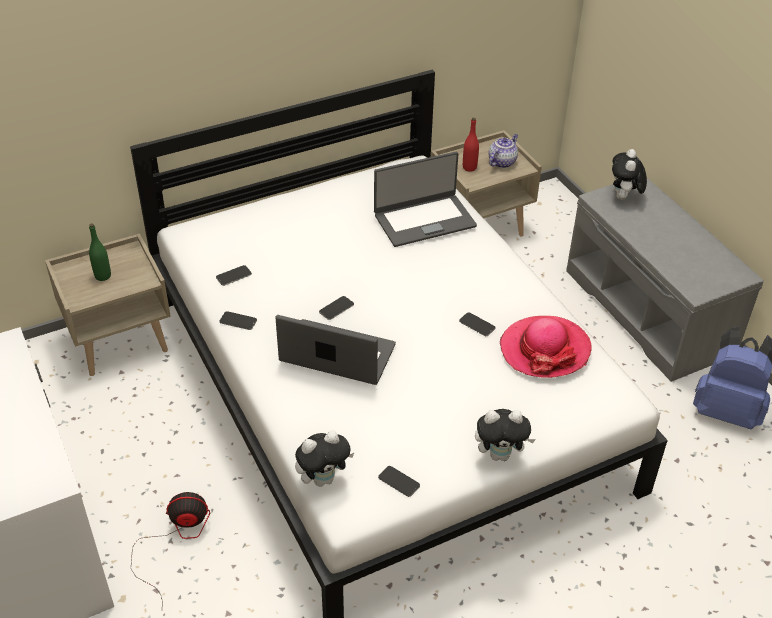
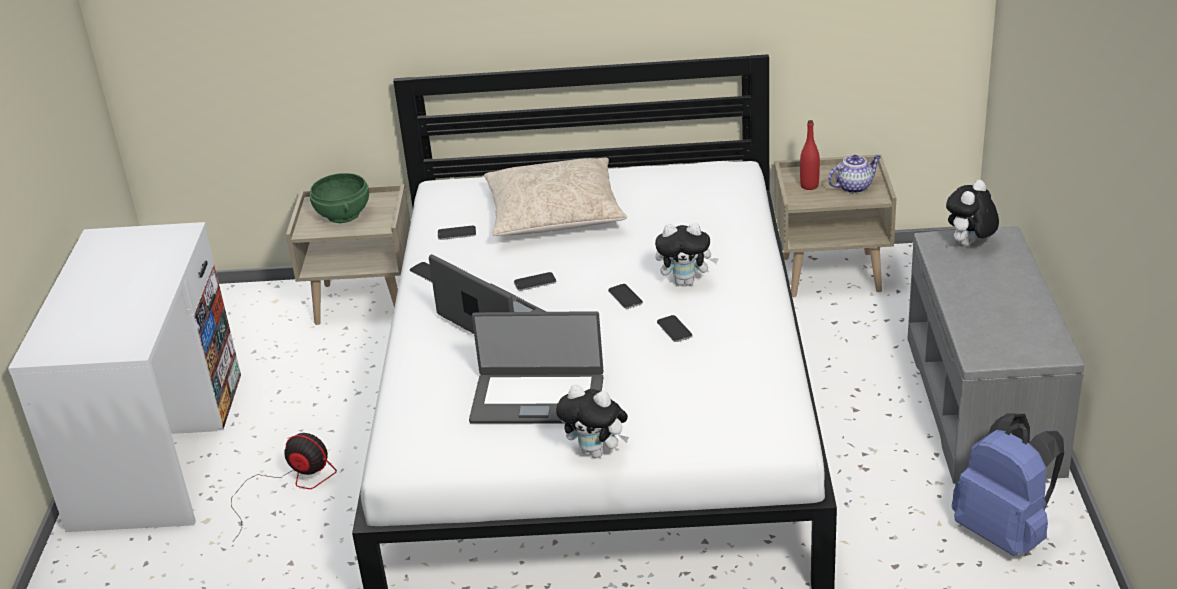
camera: 30 degrees right, 10 degrees down
(103, 276) = (344, 214): green bottle -> green bowl
(302, 238) = (554, 213): none -> beige pillow
(323, 479) = (398, 425): plush toy -> plush toy (686, 281)
(399, 482) = (470, 448): phone -> phone (625, 297)
(424, 220) = (698, 220): laptop -> laptop (538, 398)
(545, 349) = (732, 369): hat -> none

